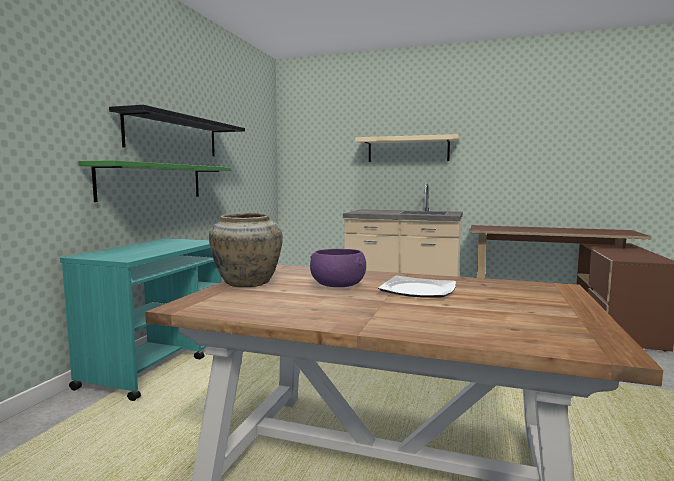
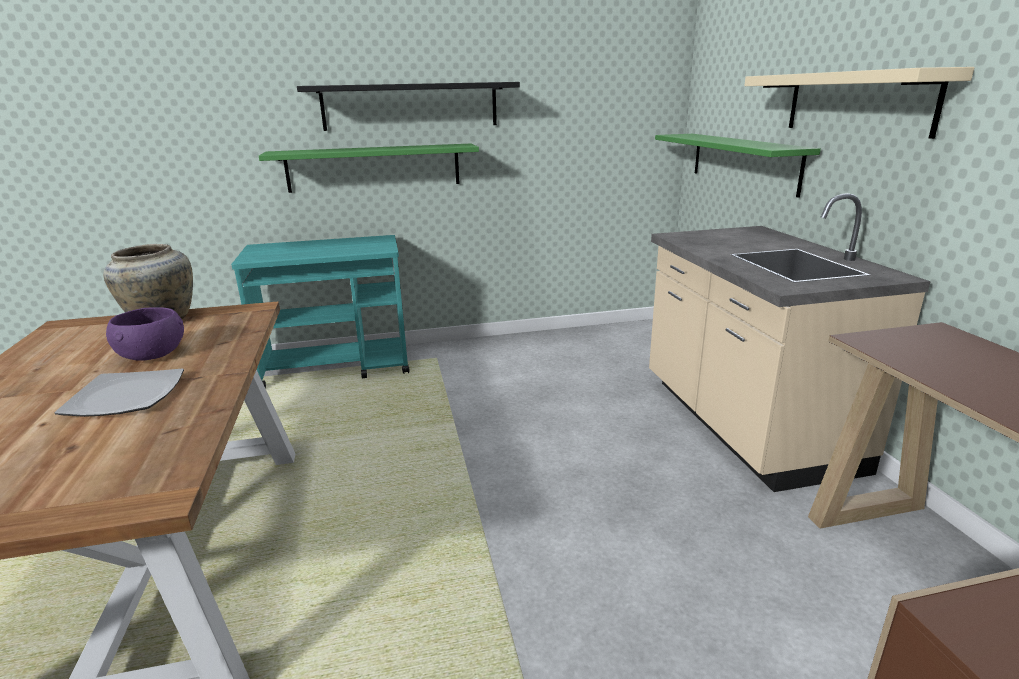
camera: 60 degrees right, 15 degrees up
(336, 180) = (743, 162): none -> green shelf

